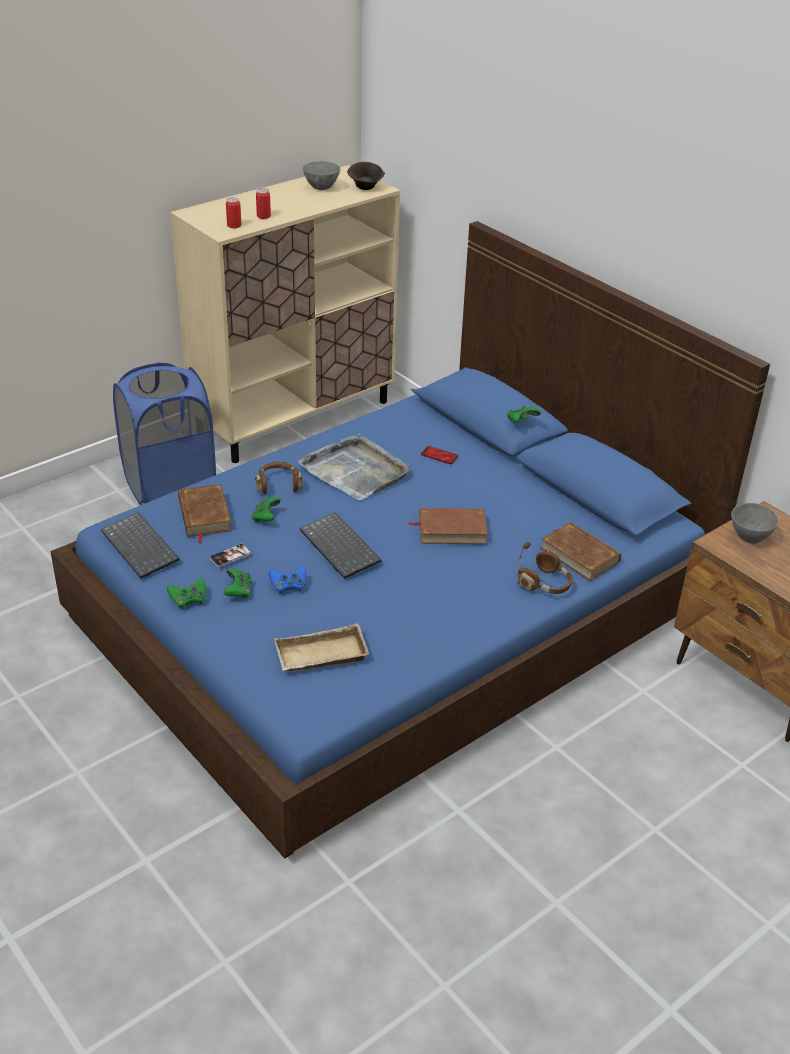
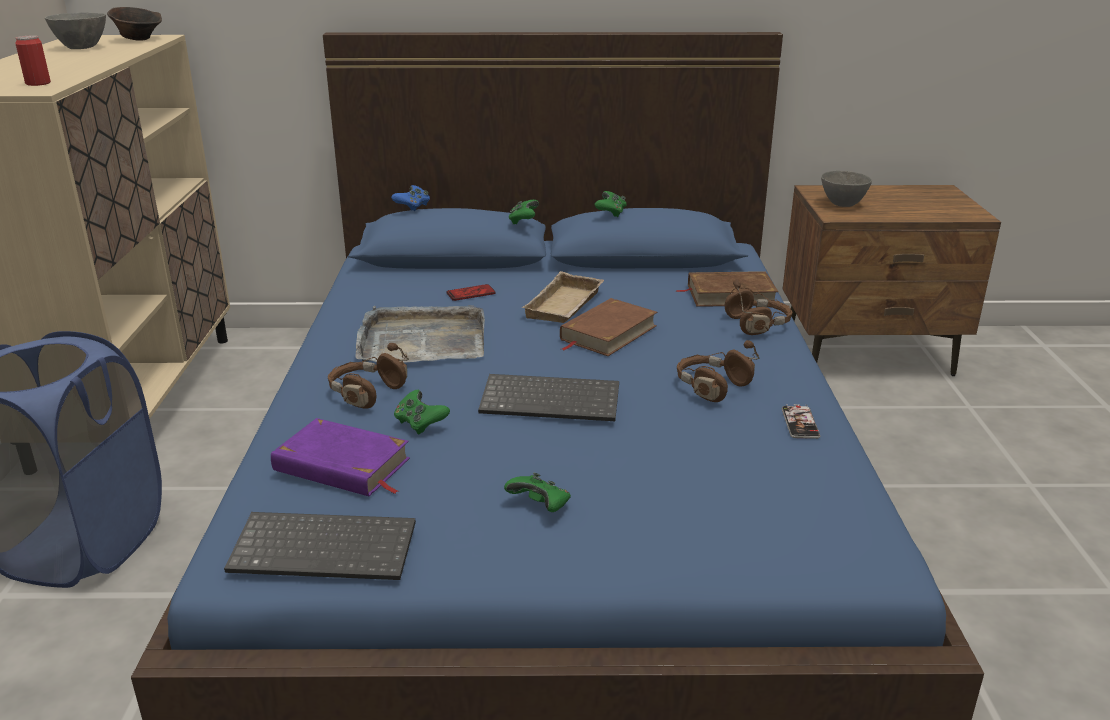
camera: 50 degrees left, 10 degrees down
(188, 600) = (507, 556): green game controller -> green game controller (611, 213)
(204, 515) = (342, 465): brown book -> purple book
(230, 556) = (460, 480): phone -> phone (800, 423)
(263, 216) = (62, 72): can -> none
(288, 586) = (578, 465): blue game controller -> blue game controller (412, 207)
(320, 657) = (751, 496): beige tray -> beige tray (566, 306)
(430, 598) = (711, 387): none -> brown headphones

